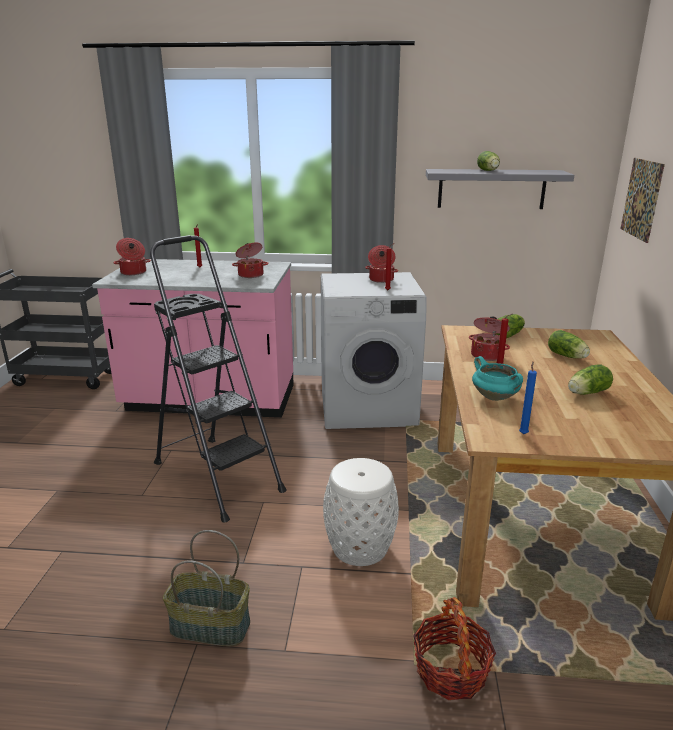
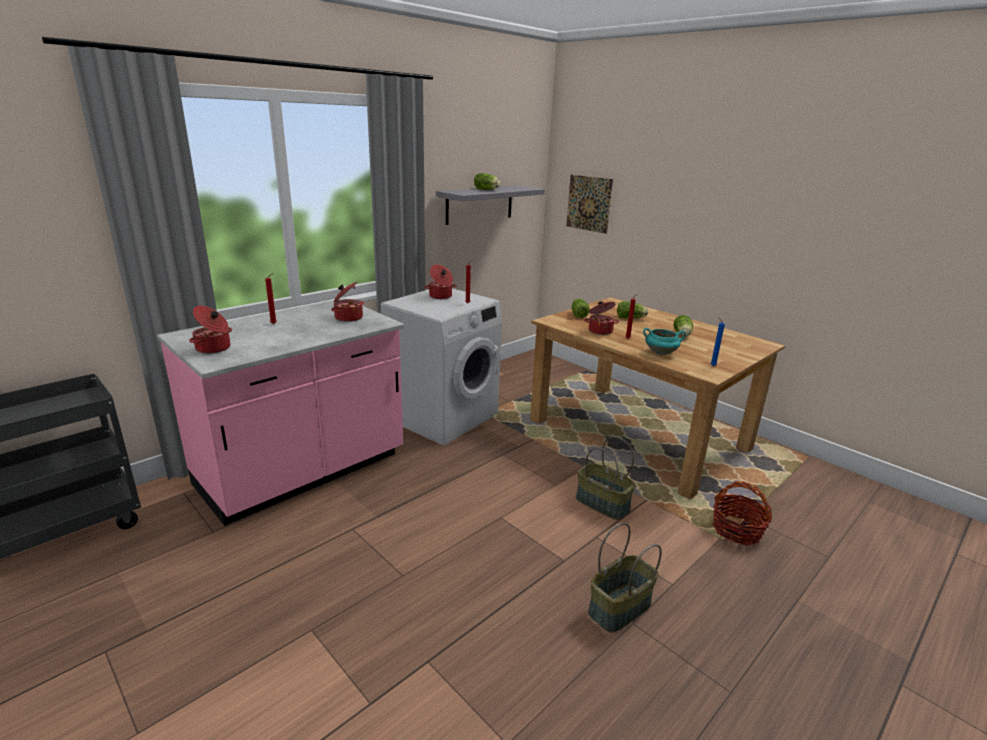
camera: 50 degrees left, 0 degrees up
(216, 474) = (431, 522): step ladder -> none
(359, 547) = (601, 504): white stool -> basket

